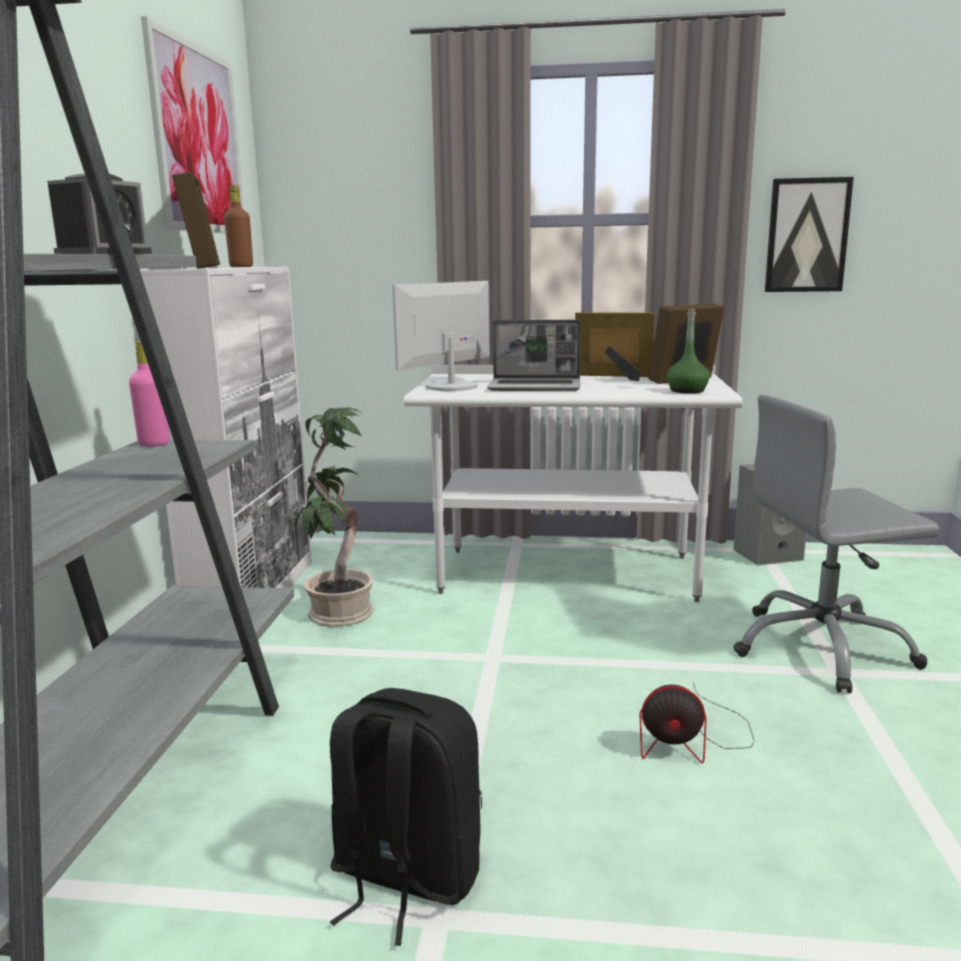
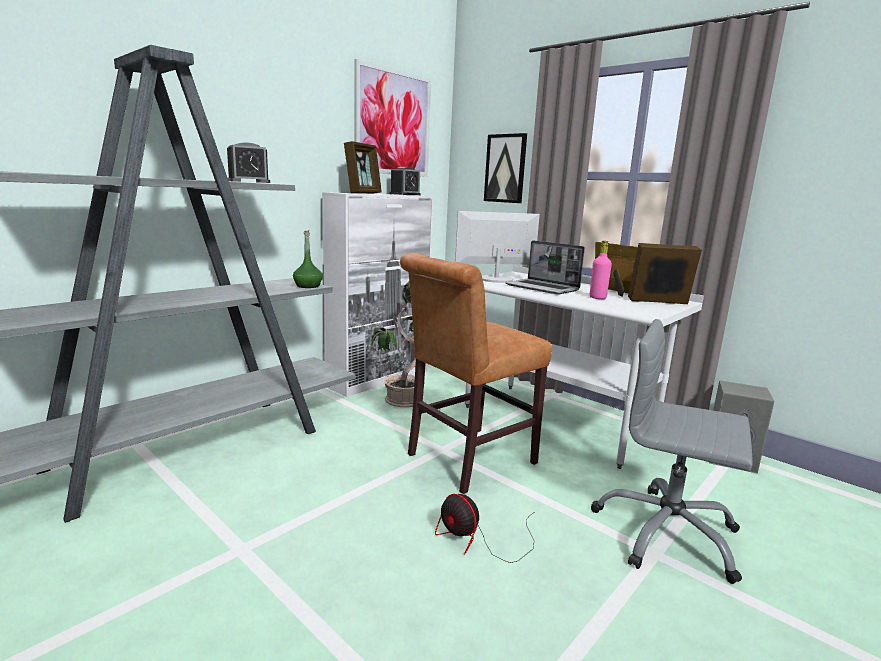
camera: 35 degrees right, 0 degrees up
(154, 444) = (293, 280): pink bottle -> pink bottle (597, 298)
(241, 267) = (405, 194): brown bottle -> alarm clock
(404, 878) = (254, 526): black backpack -> none
(540, 659) = (466, 460): none -> brown chair
(687, 391) = (634, 308): green bottle -> green bottle (307, 286)
(807, 235) = (818, 198): picture -> picture (505, 168)

